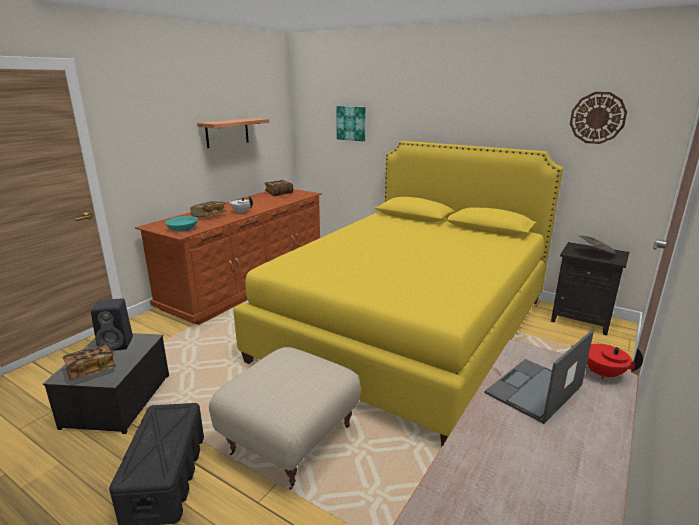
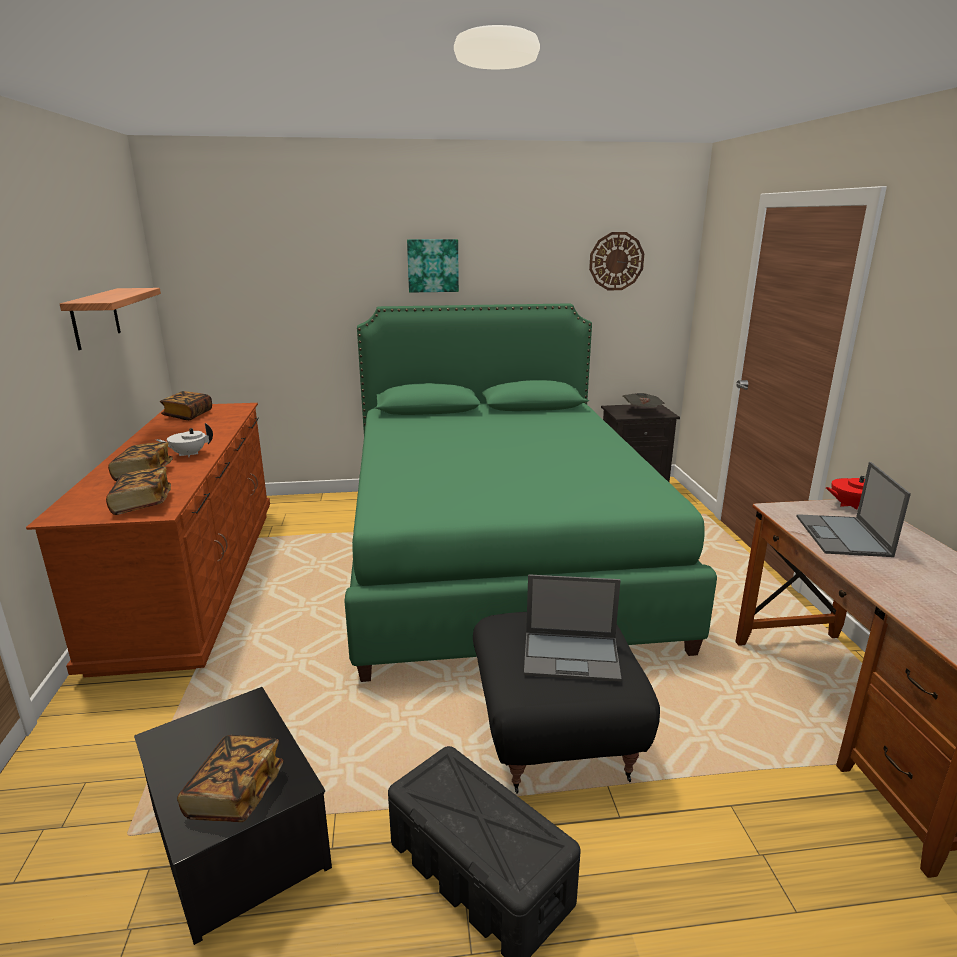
camera: 40 degrees left, 0 degrees up
(117, 344) = (205, 736): black speaker -> none
(182, 229) = (142, 504): turquoise bowl -> book
(281, 386) = (572, 656): none -> laptop
(291, 440) = (555, 734): beige ottoman -> black ottoman
(351, 123) = (281, 286): picture -> picture (433, 265)
(408, 328) = (497, 556): yellow bed -> green bed

